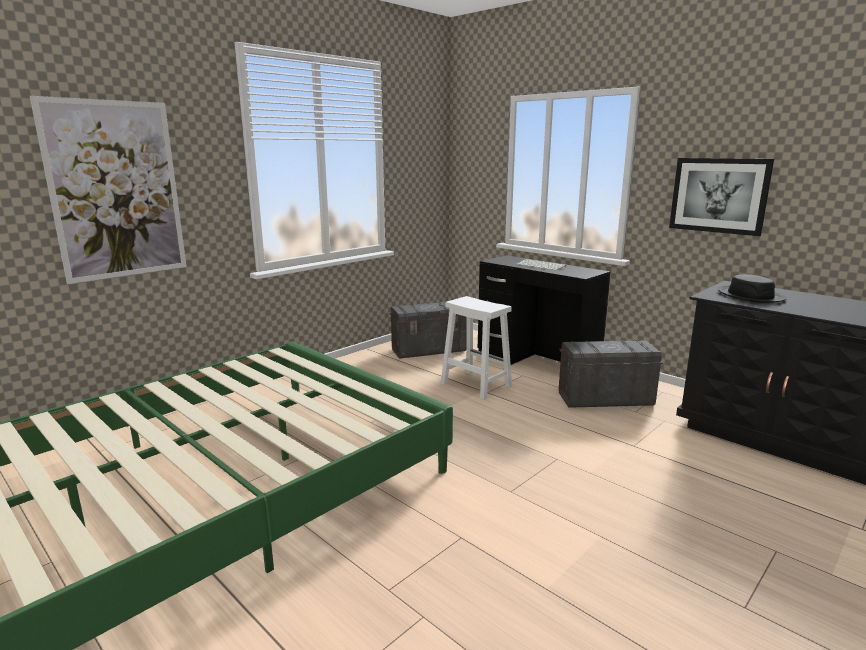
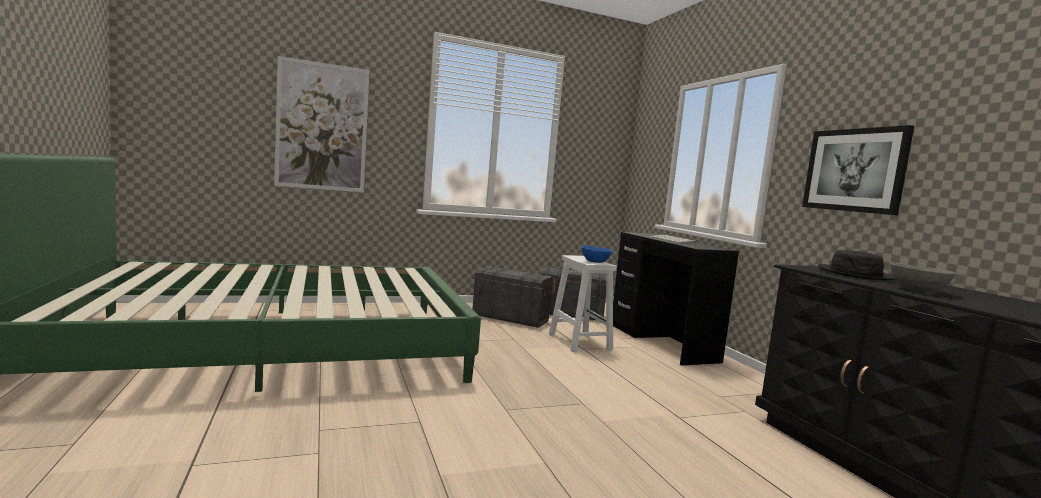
camera: 25 degrees right, 10 degrees down
(489, 305) = (595, 262): none -> blue bowl
(604, 399) = (698, 380): grey storage box -> grey storage box (510, 317)
(817, 310) = (918, 290): none -> grey bowl

